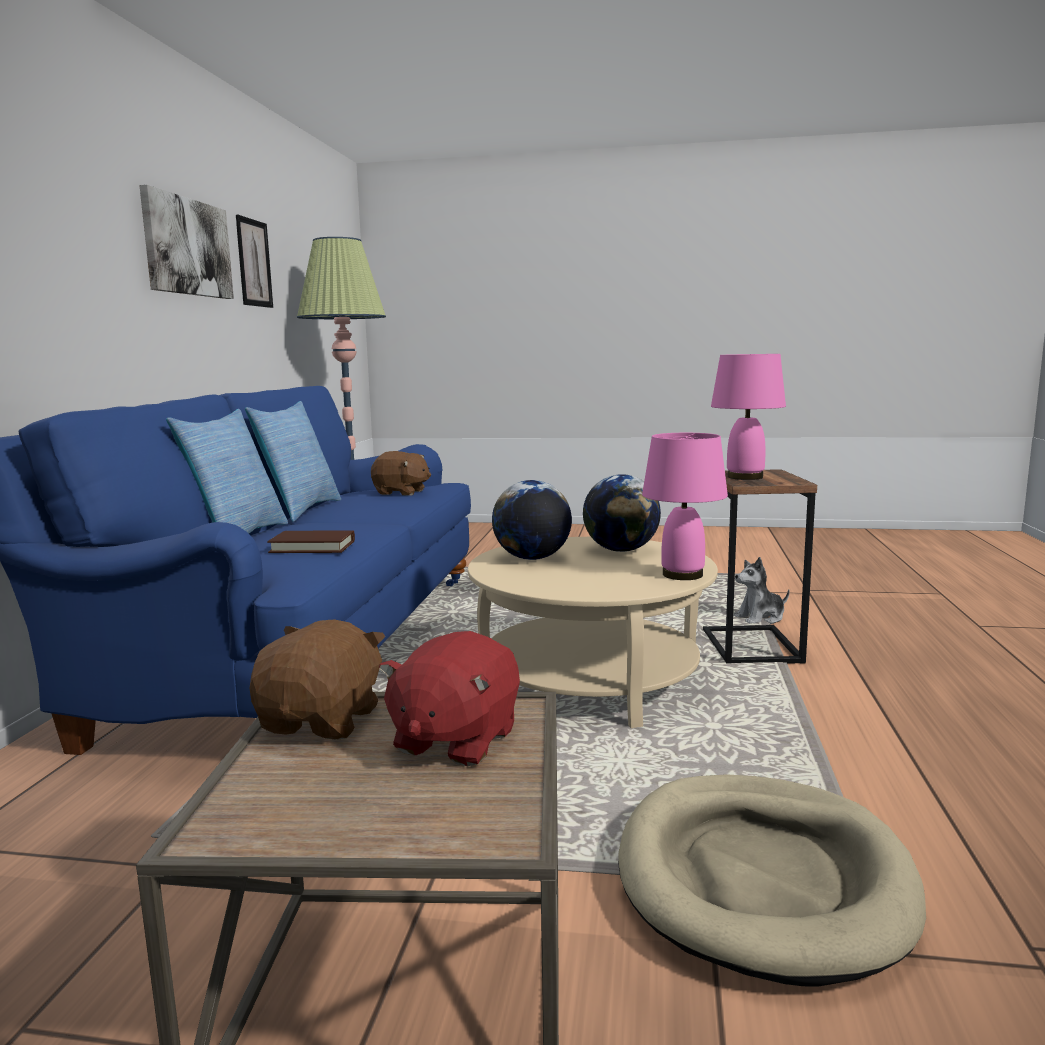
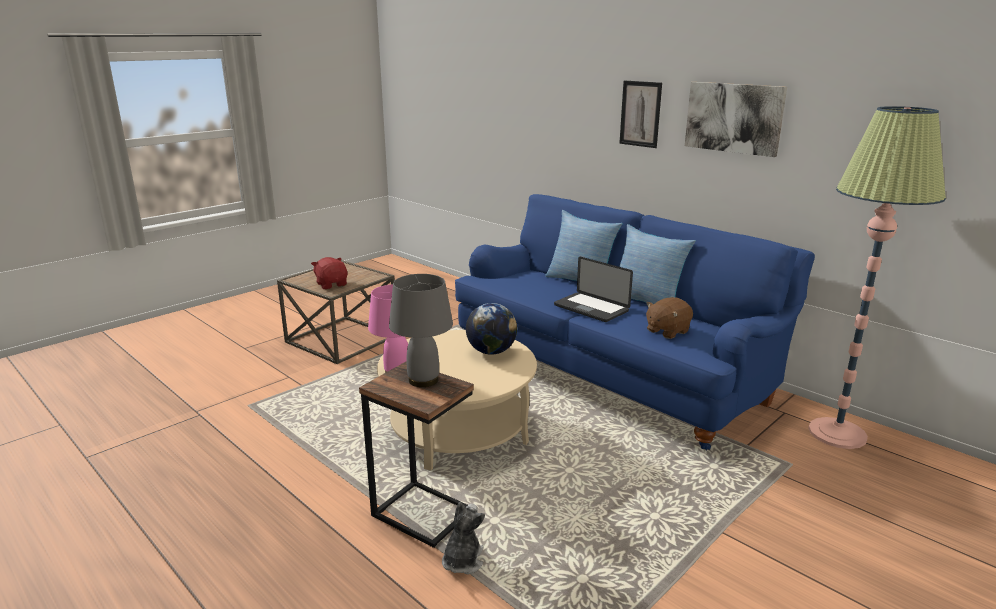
camera: 125 degrees right, 10 degrees up
(254, 263) = (834, 128): picture -> picture (640, 114)
(312, 547) = (523, 286): brown book -> none
(323, 721) = (368, 276): brown plush toy -> none
(367, 515) = (591, 308): none -> laptop
(621, 550) = (468, 379): globe -> none
(744, 477) = (424, 380): pink table lamp -> grey table lamp
(763, 879) = (287, 394): beige dog bed -> none

